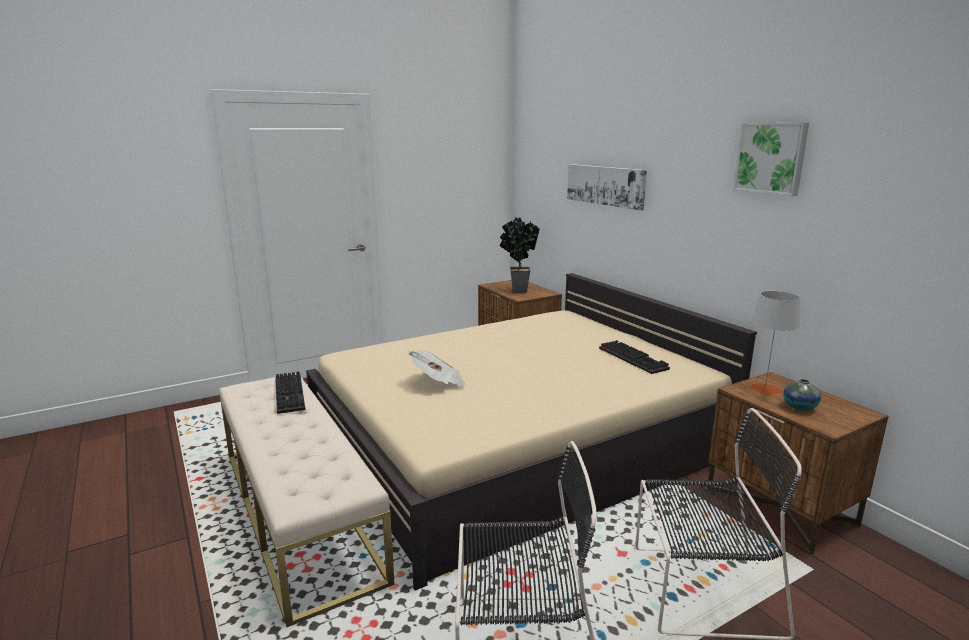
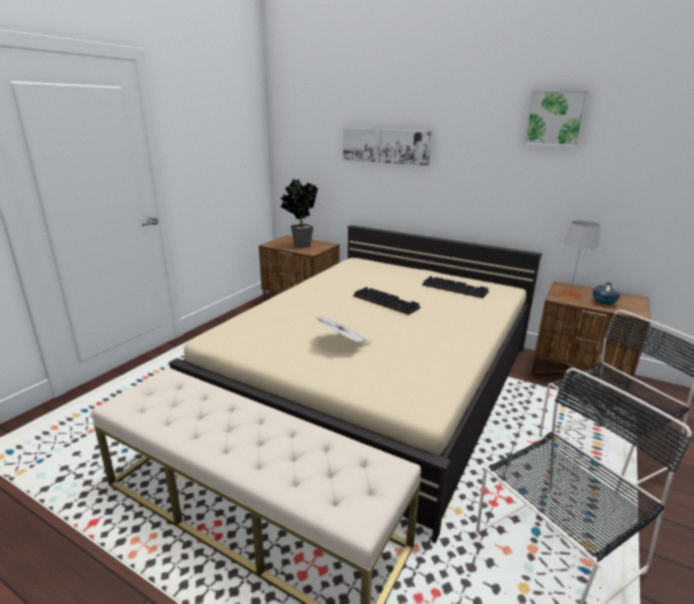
camera: 30 degrees left, 5 degrees up
(291, 394) = (197, 393): keyboard -> keyboard (387, 302)

